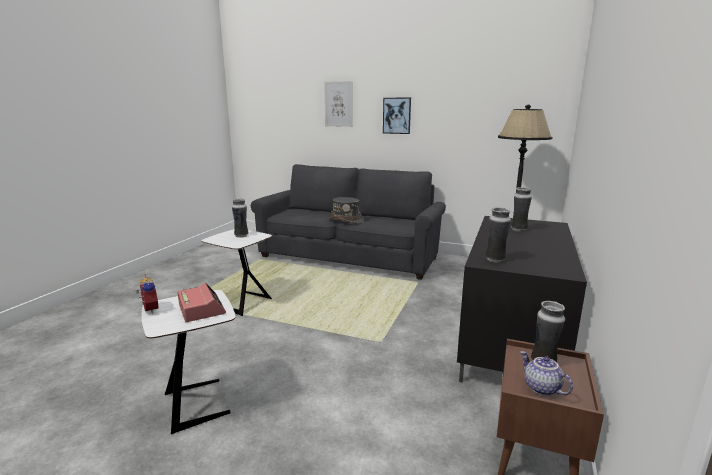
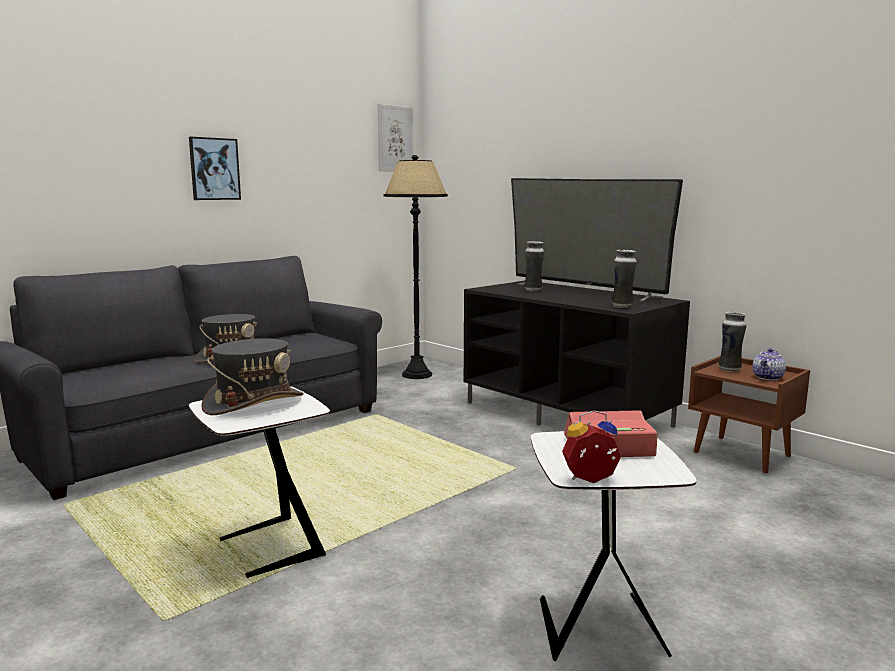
camera: 65 degrees left, 5 degrees down
(241, 235) = (254, 403): vase -> grey hat
(338, 104) = (93, 144): picture -> picture (395, 138)
(541, 388) = (768, 377): teapot -> teapot turned 45 degrees counterclockwise
(552, 243) = (585, 291): none -> television

